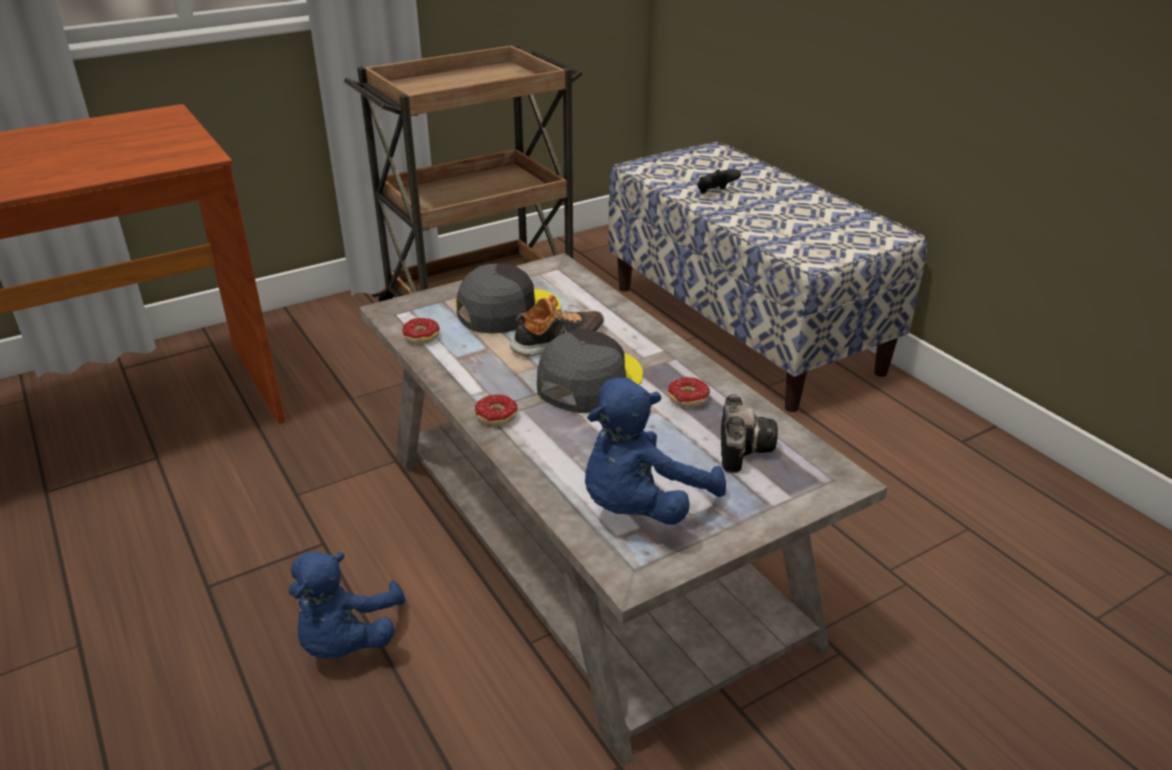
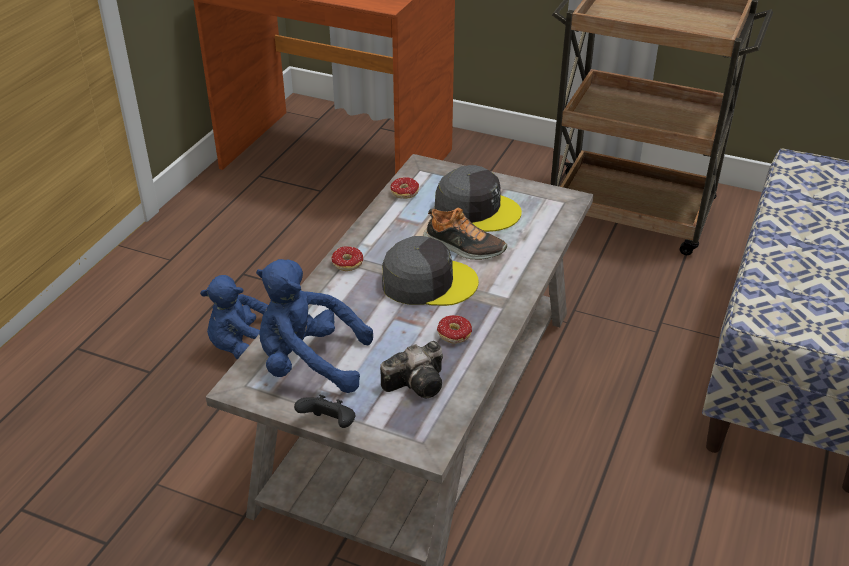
camera: 55 degrees right, 5 degrees up
(715, 193) = (809, 219): black game controller -> black game controller (329, 425)

